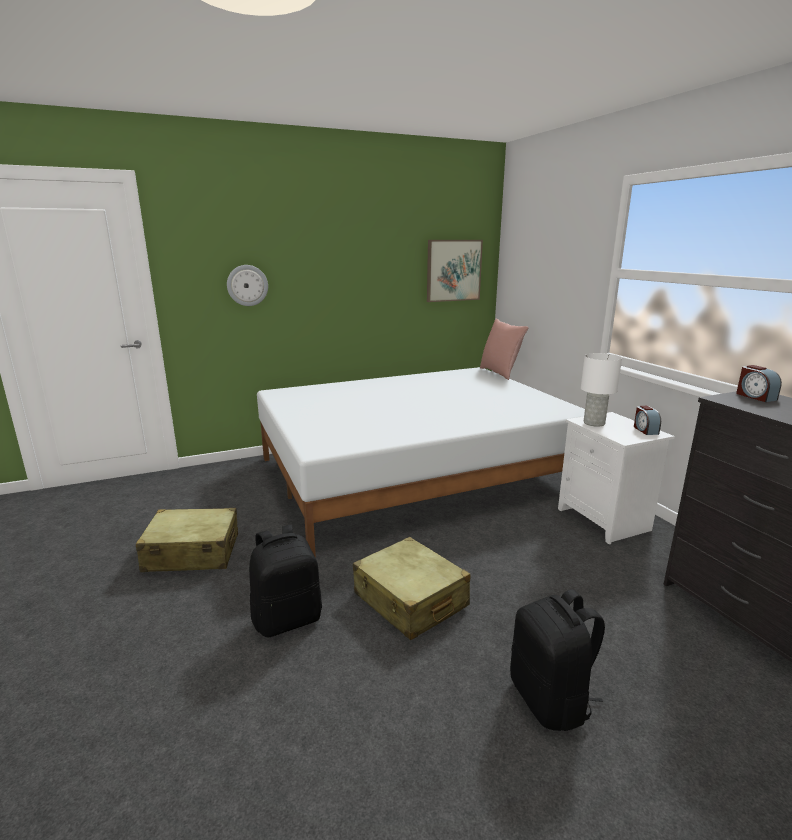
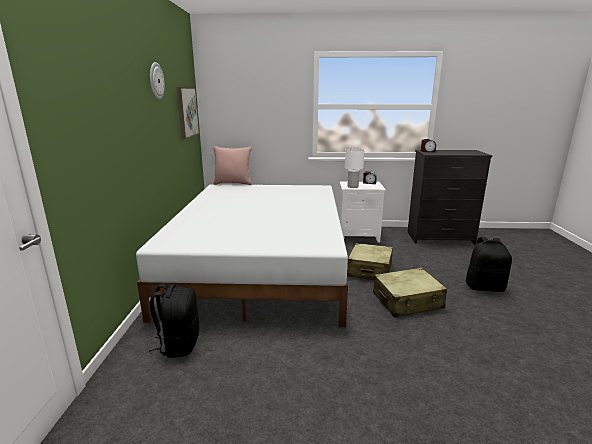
camera: 65 degrees left, 0 degrees up
(192, 553) = (301, 386): beige suitcase -> beige suitcase (369, 270)
(247, 285) = (102, 137): wall clock -> wall clock (156, 81)
(288, 618) = (413, 346): black backpack -> black backpack (179, 344)

